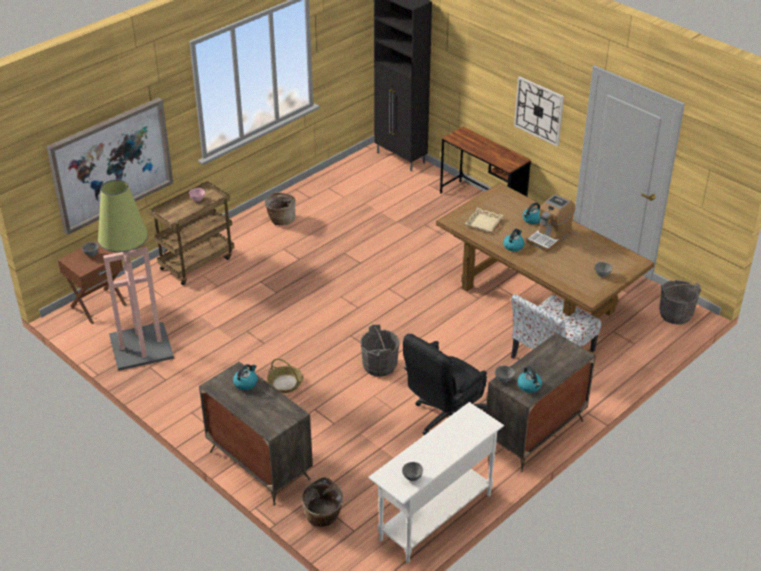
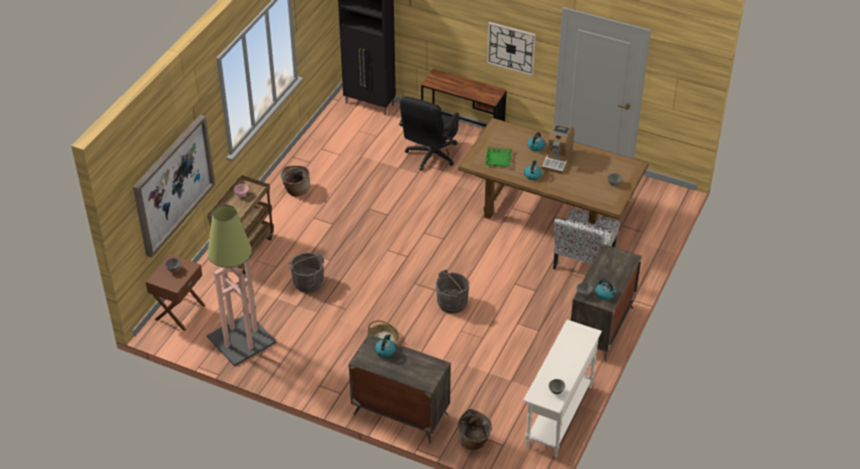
camera: 20 degrees left, 5 degrees up
(444, 419) = (526, 335): black office chair -> black office chair (429, 157)
(483, 222) = (498, 159): beige tray -> green tray
(675, 314) = (663, 198): grey bucket -> grey bucket (308, 283)

